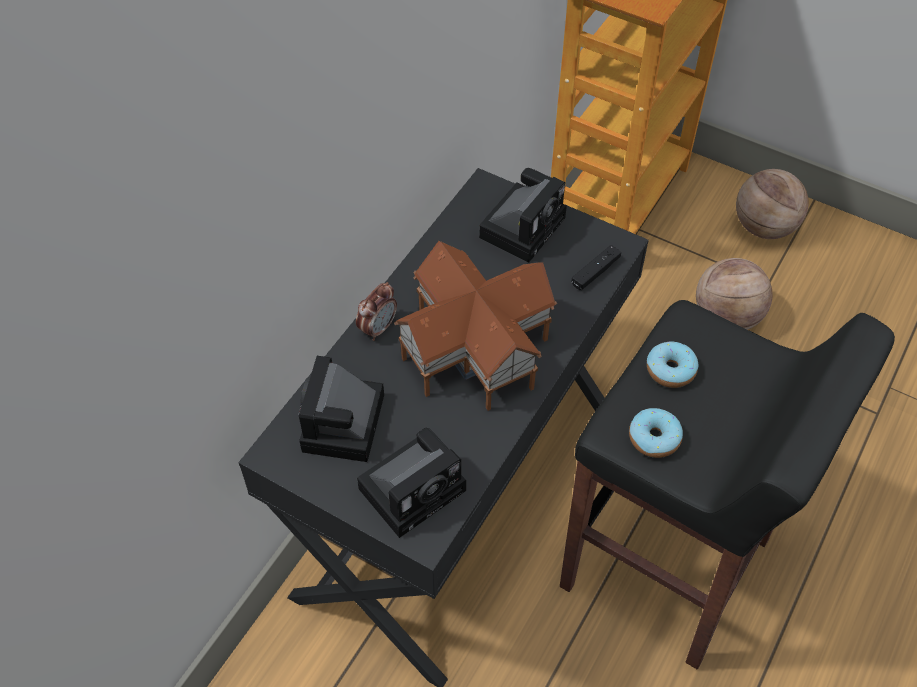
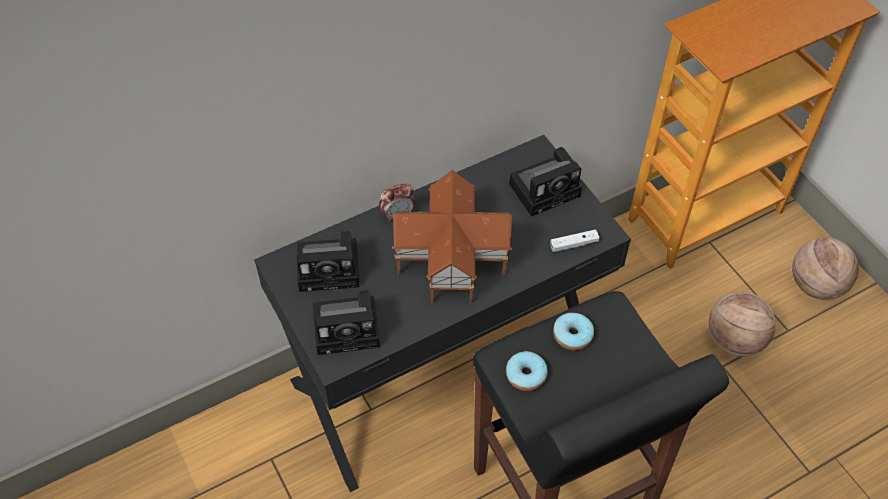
camera: 30 degrees right, 0 degrees up
(343, 427) = (332, 268): camera -> camera turned 135 degrees counterclockwise
(595, 272) = (574, 244): black game controller -> white game controller

